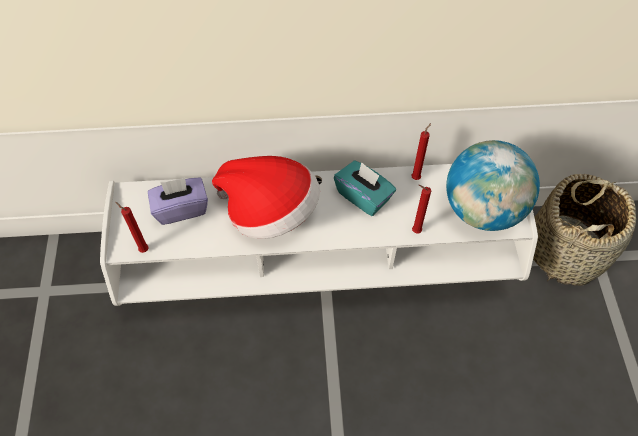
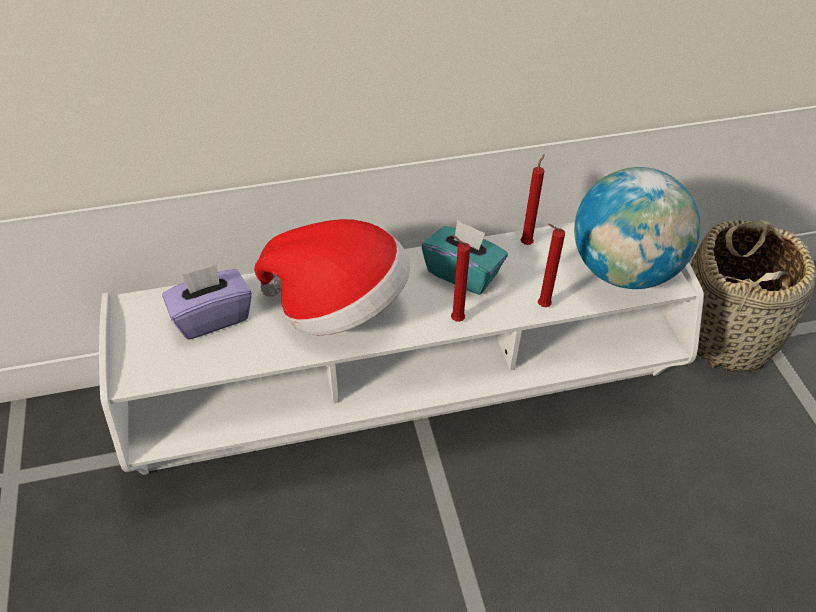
camera: 10 degrees left, 10 degrees down
(142, 249) = (163, 375): red candle -> red candle (455, 319)

